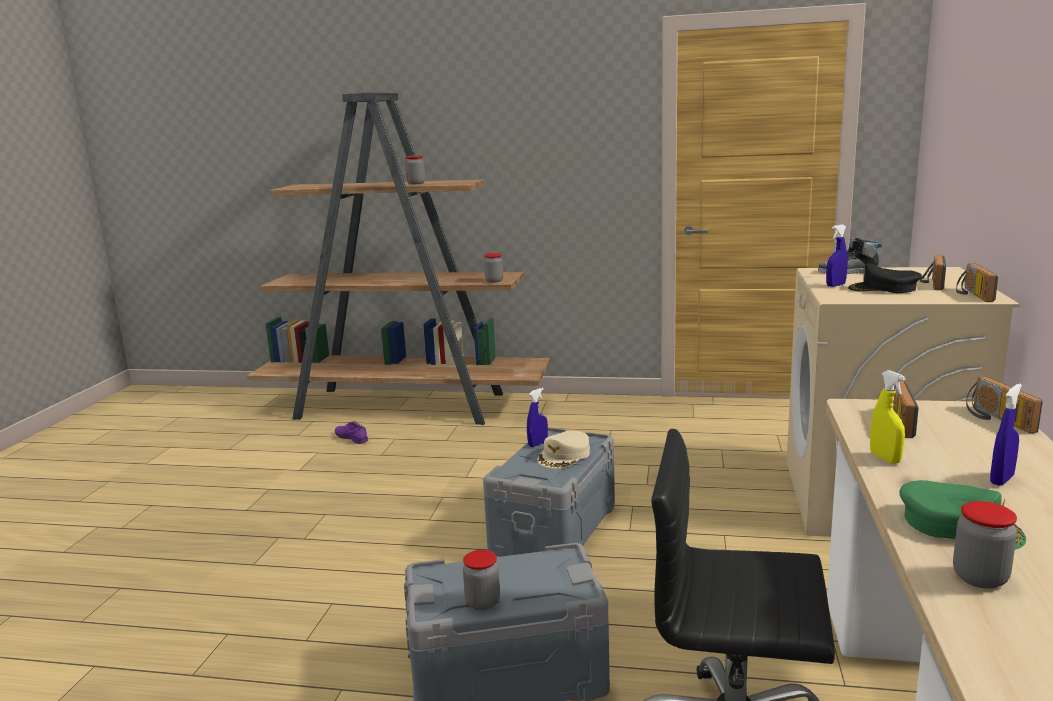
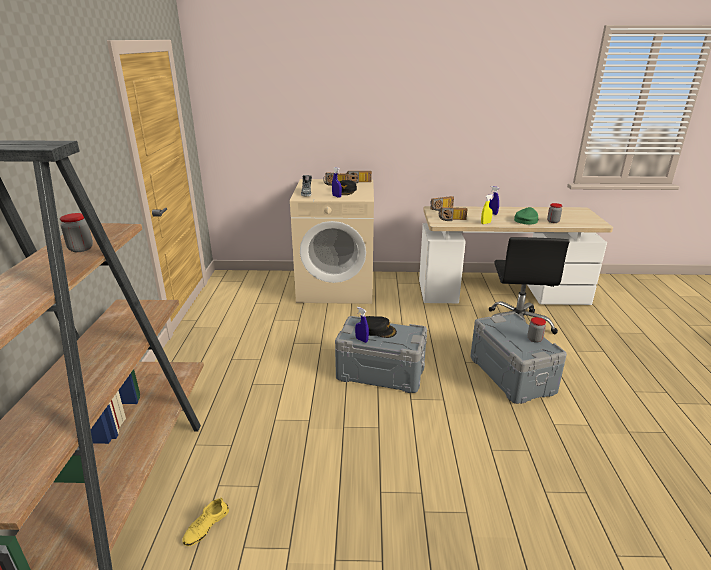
camera: 100 degrees left, 10 degrees up
(351, 437) = (206, 526): purple shoe -> yellow shoe
(494, 281) = (156, 308): jar -> none
(564, 456) = (378, 330): beige cap -> black cap

